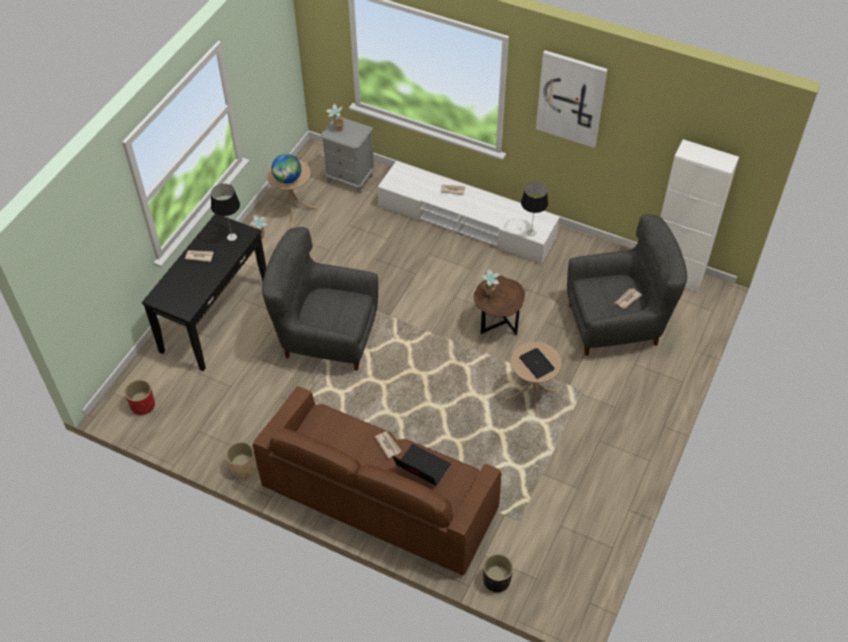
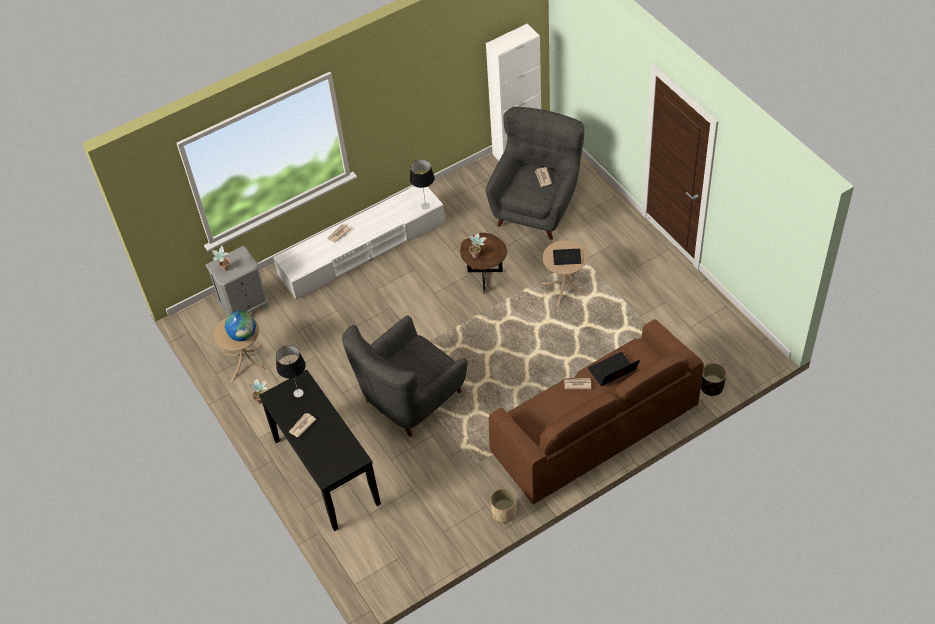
camera: 55 degrees left, 0 degrees up
(143, 405) = (385, 565): red planter -> none
(571, 98) = (394, 81): picture -> none

